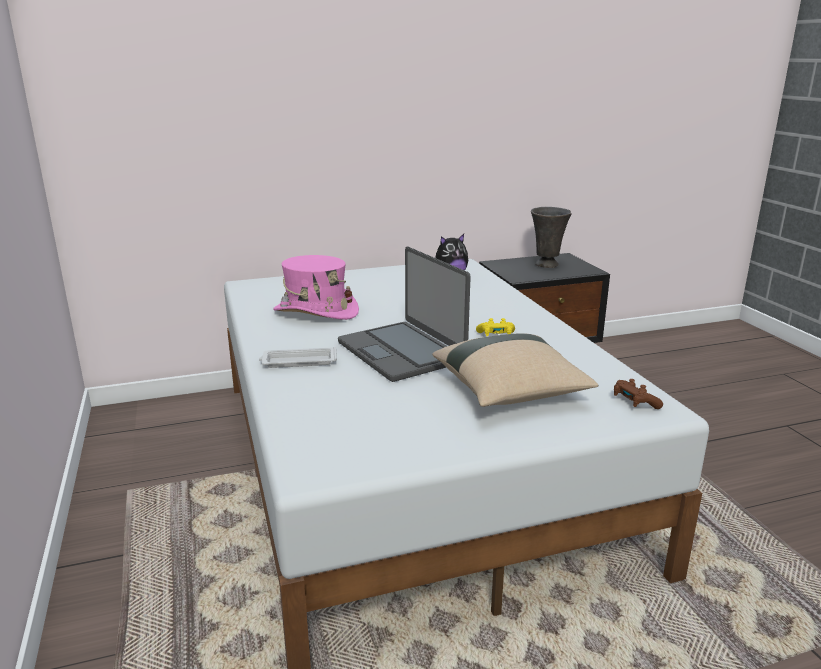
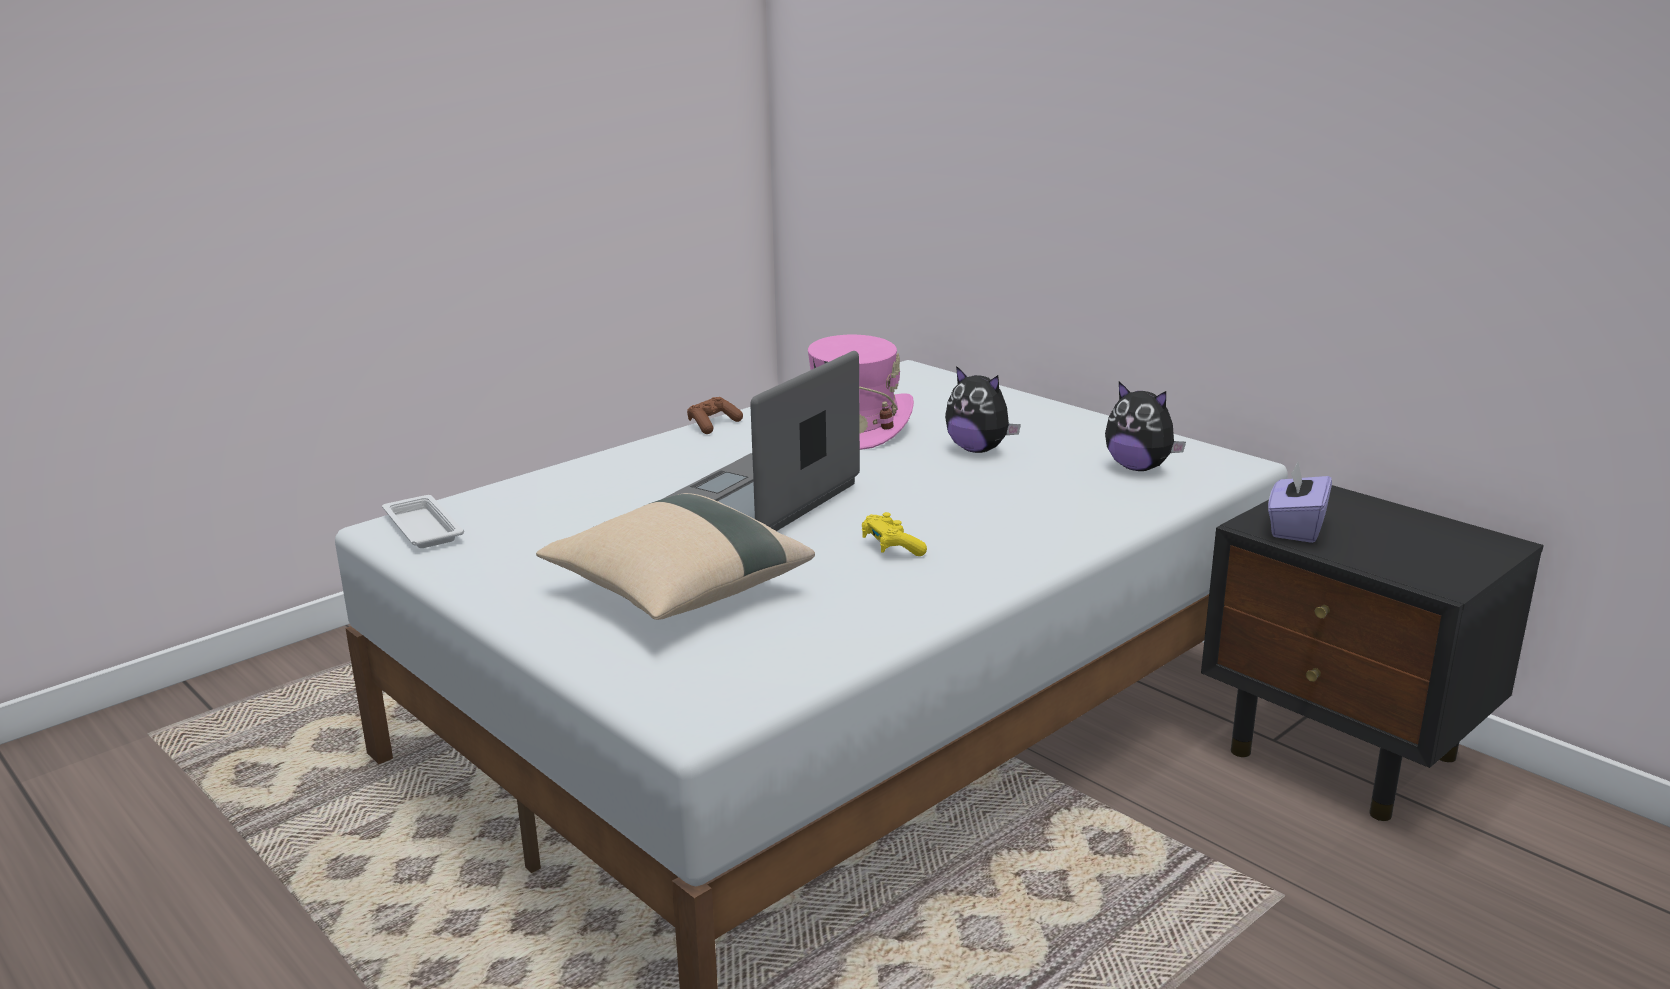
camera: 65 degrees right, 0 degrees up
(298, 362) = (671, 457): white tray -> white tray (422, 528)
(389, 295) = (978, 449): none -> plush toy
(526, 274) = (1295, 528): none -> purple tissue box
(547, 265) = (1396, 537): grey vase -> none
(634, 402) = (710, 688): brown game controller -> brown game controller (713, 425)

